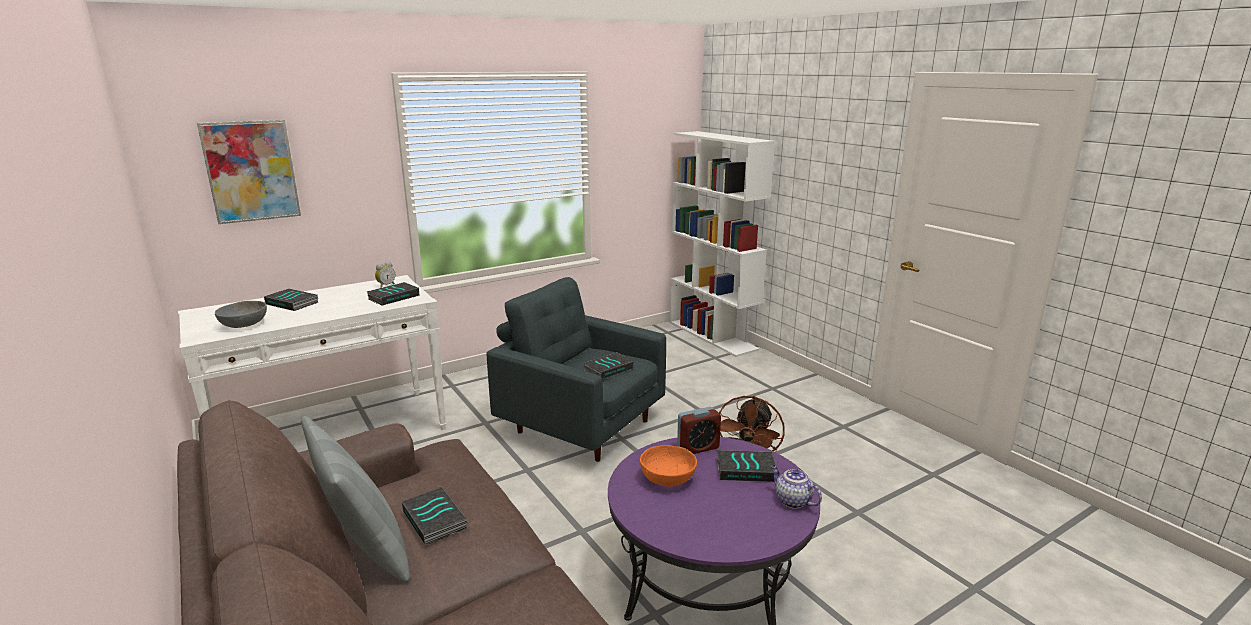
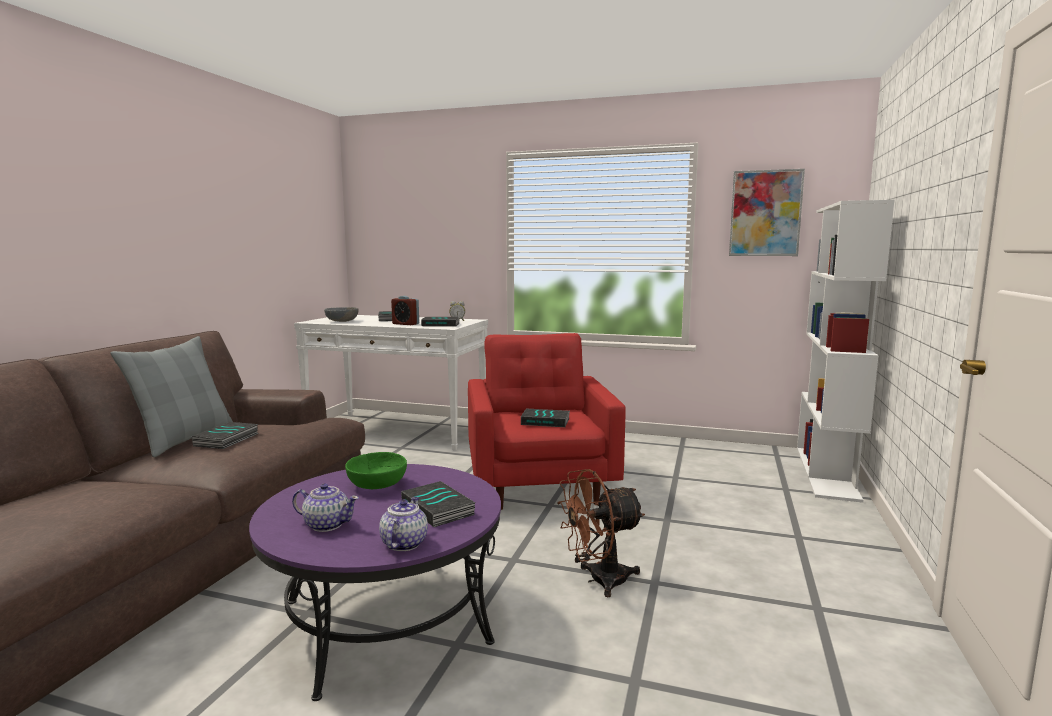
camera: 50 degrees right, 10 degrees down
(251, 171) = (405, 226): picture -> picture (765, 213)
(581, 425) = (540, 484): grey armchair -> red armchair
(668, 479) = (376, 485): orange bowl -> green bowl
(698, 448) = (451, 481): alarm clock -> alarm clock (405, 324)
(727, 522) = (326, 525): none -> teapot

